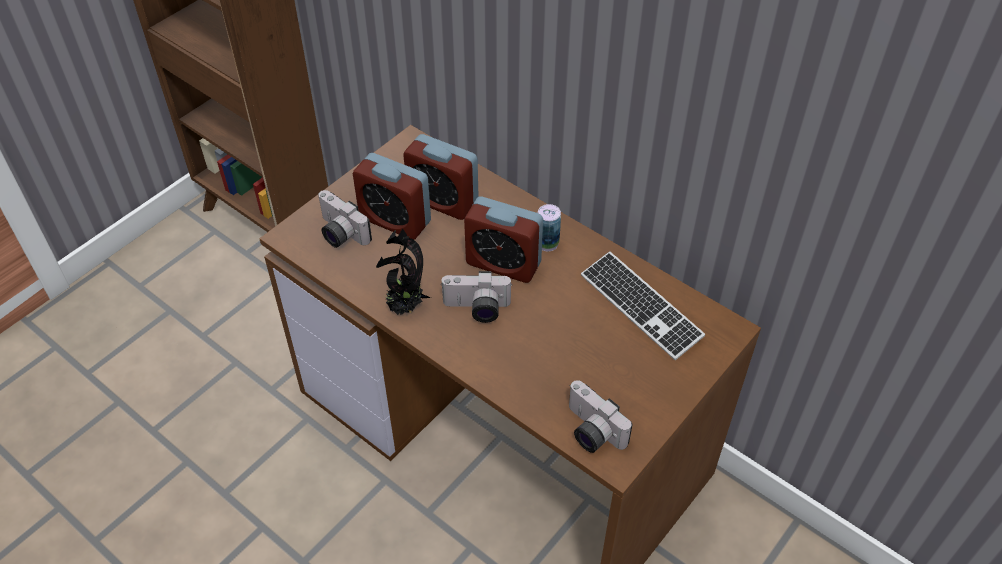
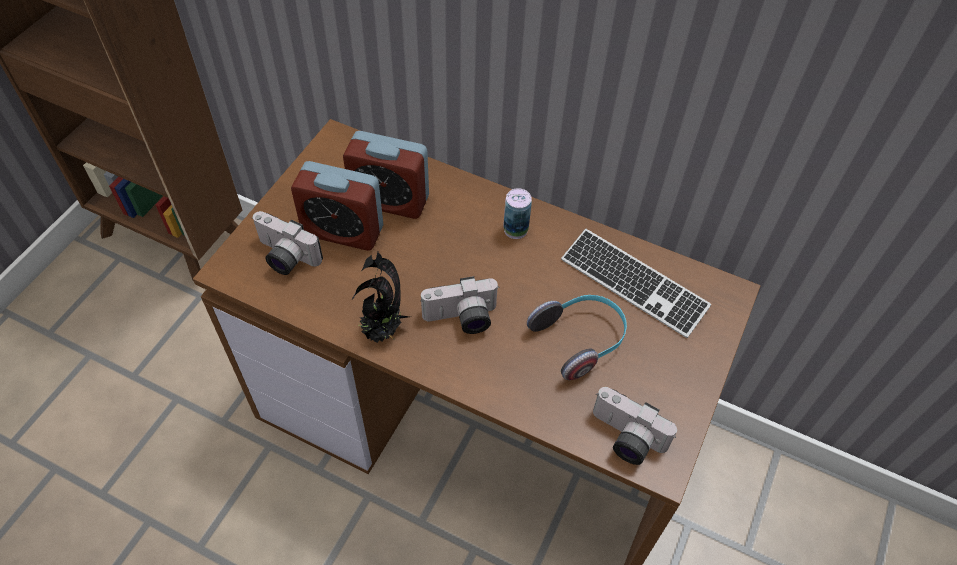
camera: 15 degrees left, 5 degrees up
(503, 263) = (475, 260): alarm clock -> none
(576, 344) = (580, 340): none -> headphones

